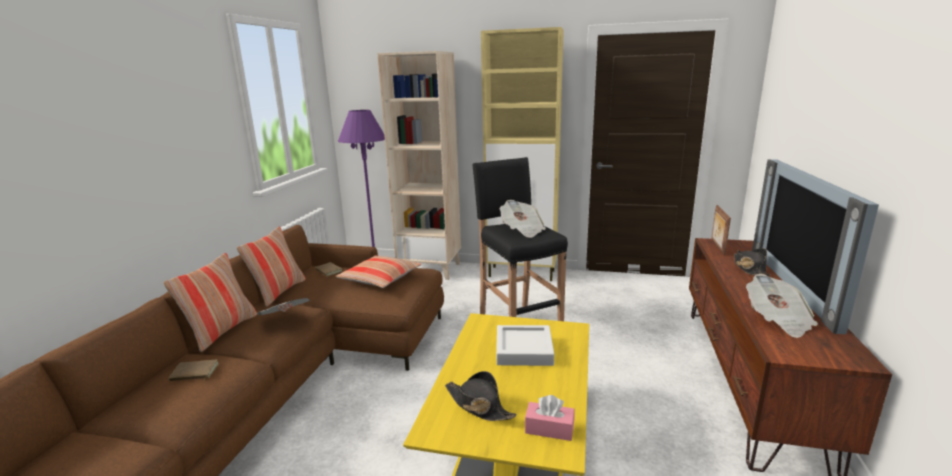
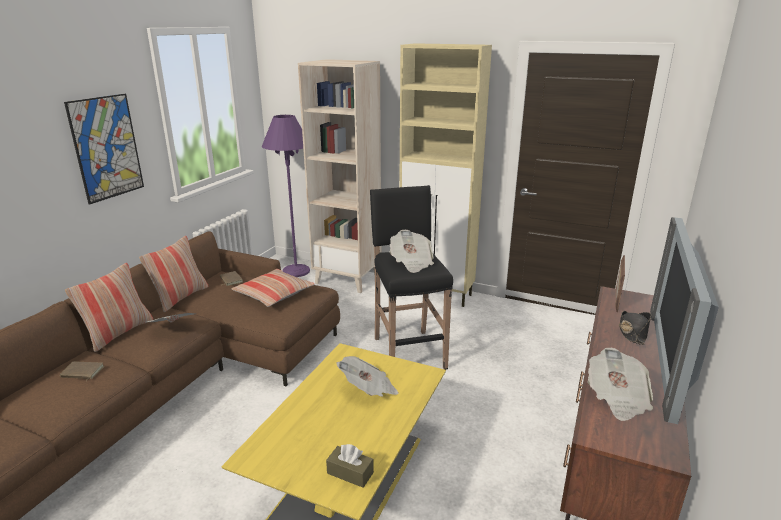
camera: 10 degrees right, 5 degrees up
(191, 134) = (106, 148): none -> picture
(478, 405) = (300, 440): black hat -> none
(524, 350) = (368, 390): white tray -> newspaper
(549, 429) = (350, 473): pink tissue box -> brown tissue box

